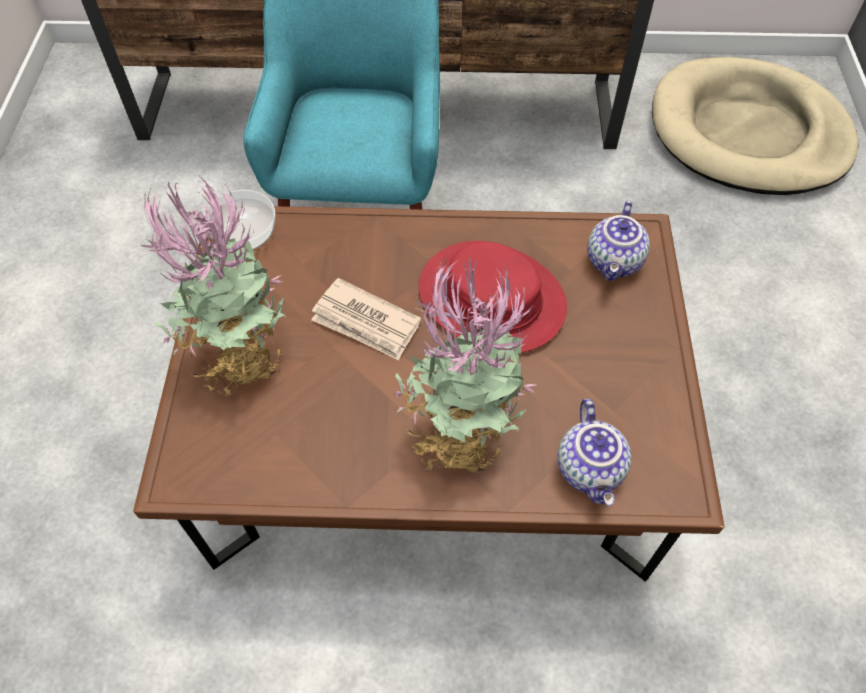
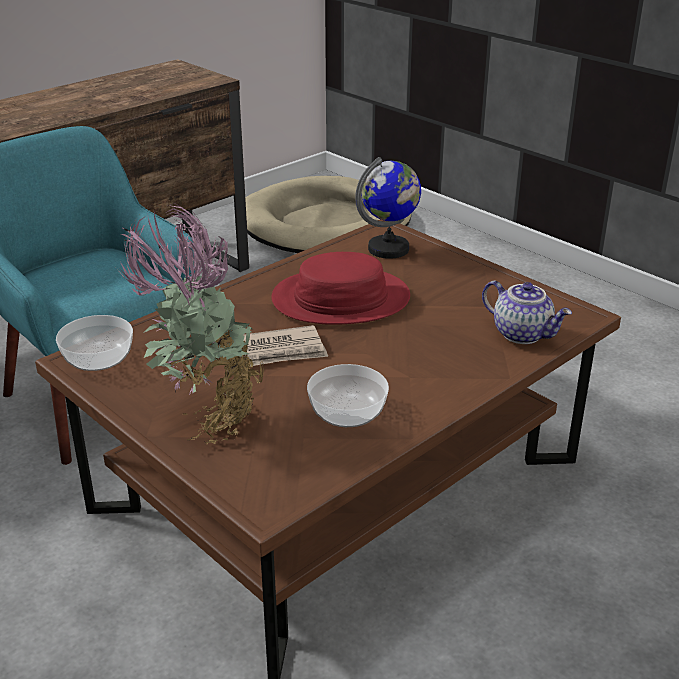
camera: 45 degrees left, 25 degrees down
(336, 437) = (348, 413): none -> bowl
(460, 434) = (425, 365): potted plant -> none
(615, 262) = (389, 249): teapot -> globe

